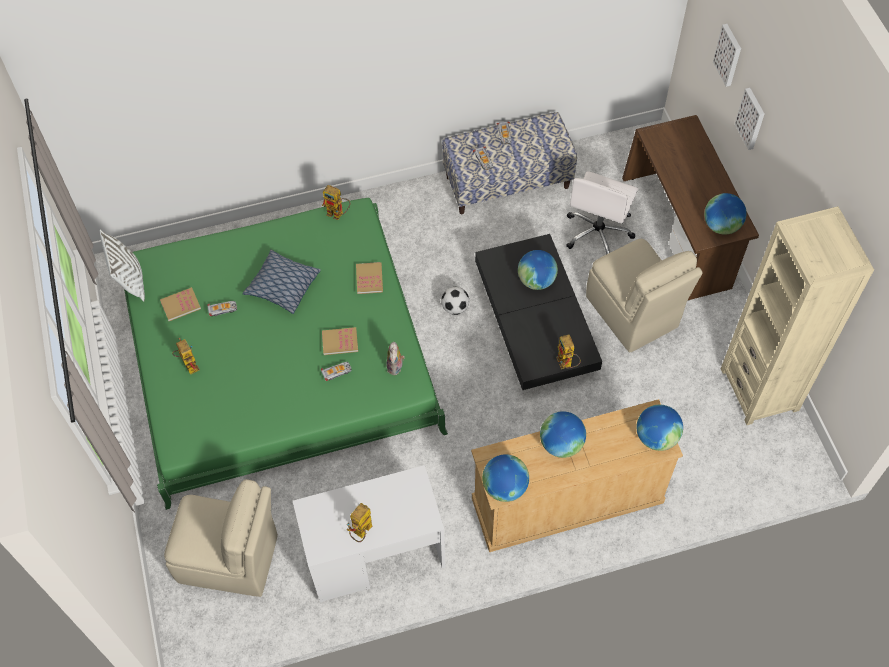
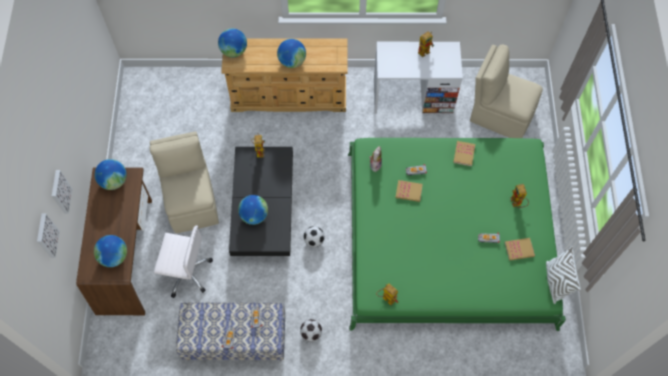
camera: 165 degrees left, 5 degrees up
(282, 287) = (441, 246): pillow -> none
(369, 279) = (376, 235): book -> book (464, 154)
(423, 209) = (311, 333): none -> football
(504, 487) = (335, 47): globe -> globe (114, 256)
(598, 233) = (186, 272): white office chair -> white office chair turned 60 degrees clockwise
(759, 389) = (138, 129): beige bookcase -> none

